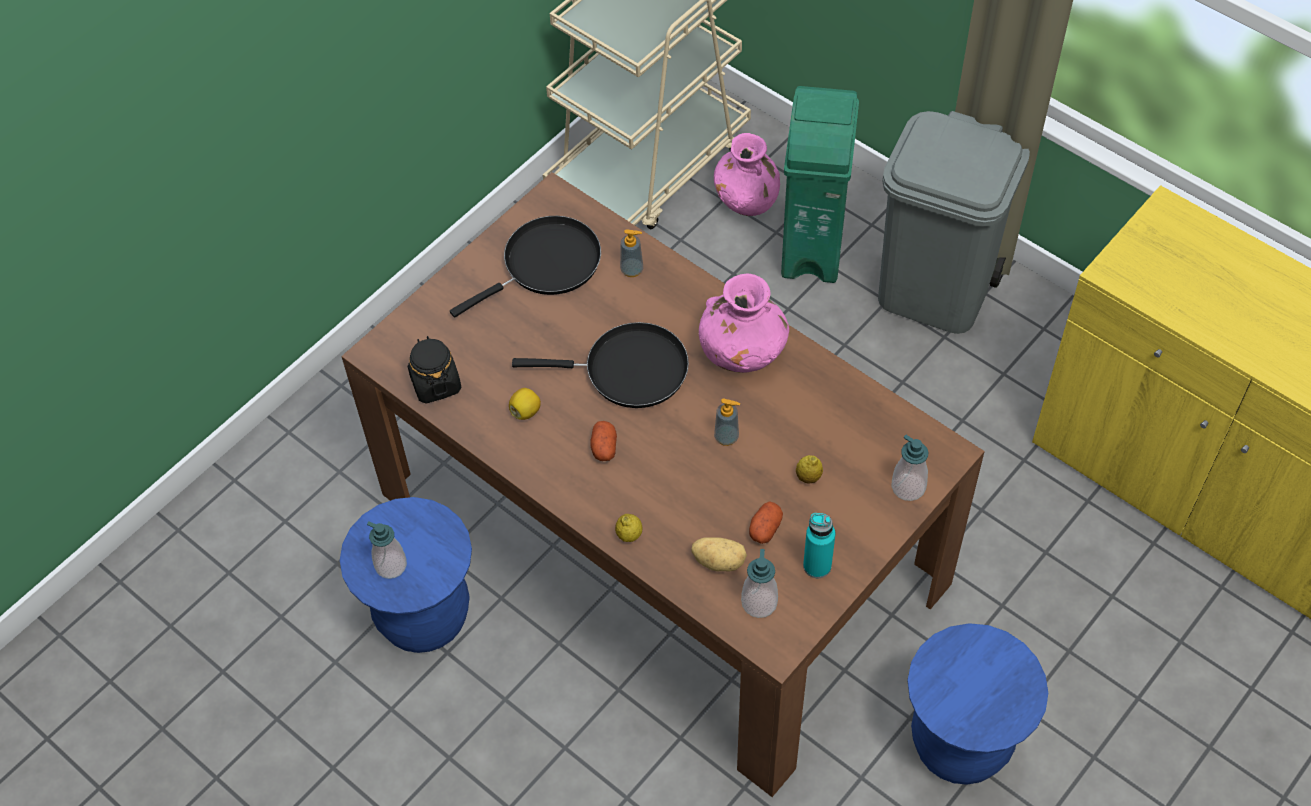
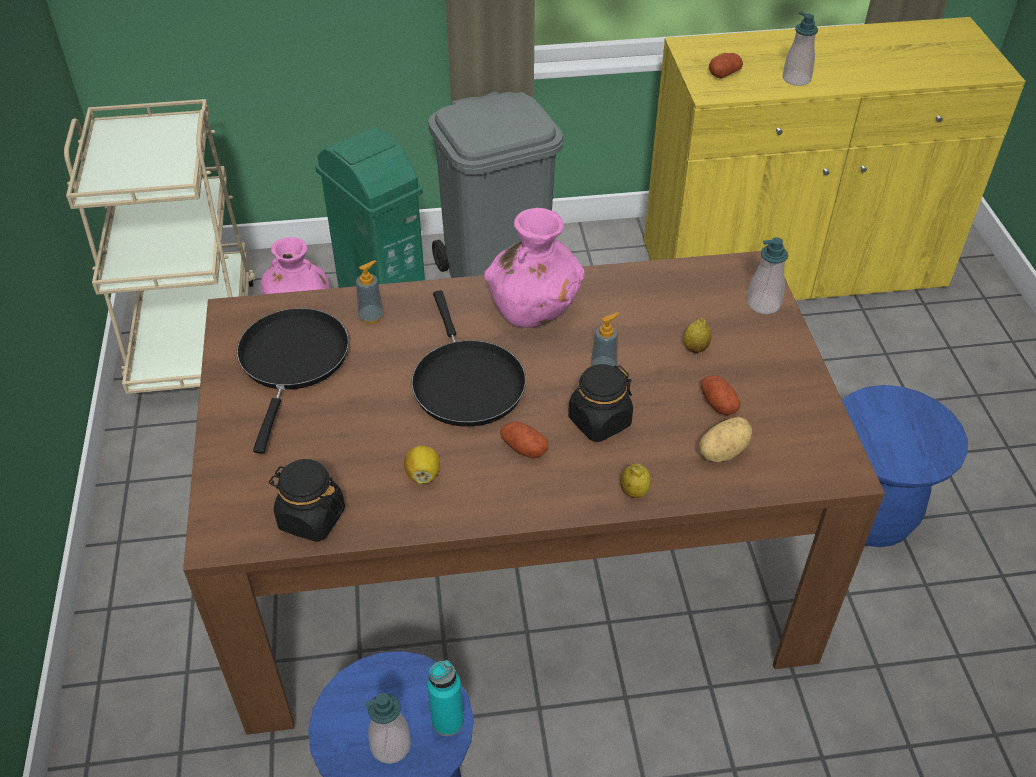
camera: 50 degrees left, 10 degrees down
(628, 370) = (466, 382): black frying pan -> black frying pan turned 120 degrees clockwise
(672, 471) = (599, 421): none -> black jar
(759, 603) = (789, 454): soap dispenser -> soap dispenser (796, 79)
(817, 566) = (786, 397): turquoise bottle -> turquoise bottle (447, 721)
(1154, 262) = (724, 73): none -> potato

